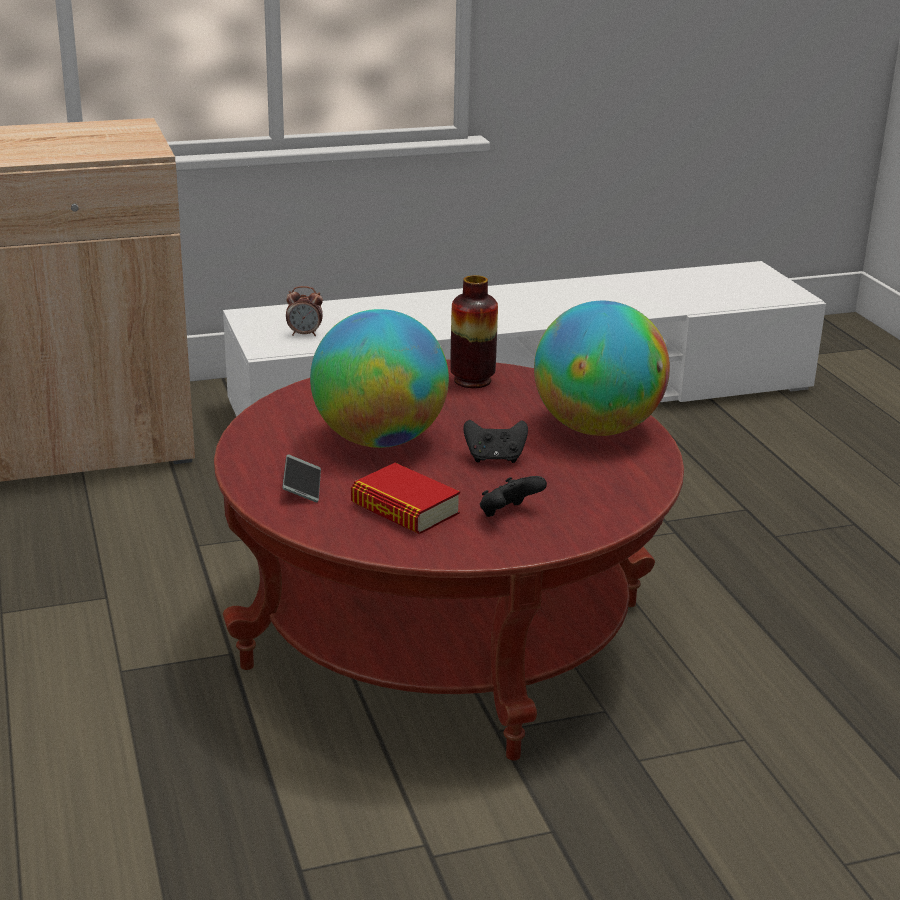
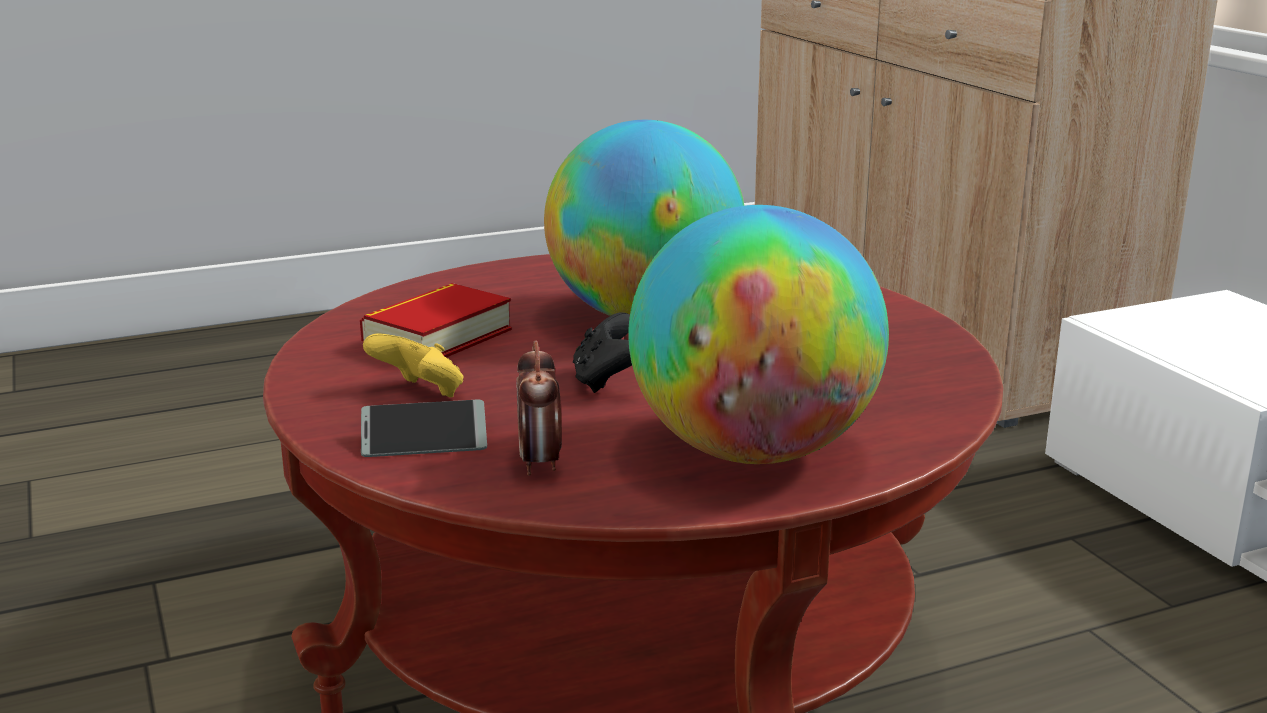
camera: 85 degrees right, 5 degrees down
(302, 485) = (499, 289): phone -> phone (424, 441)
(305, 334) = (1201, 338): alarm clock -> alarm clock (540, 463)
(472, 380) = (898, 358): vase -> none
(508, 514) = (420, 394): black game controller -> yellow game controller

